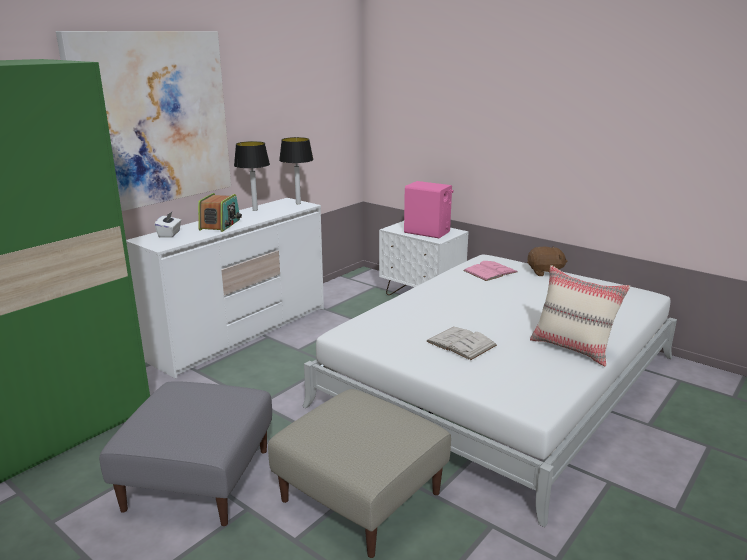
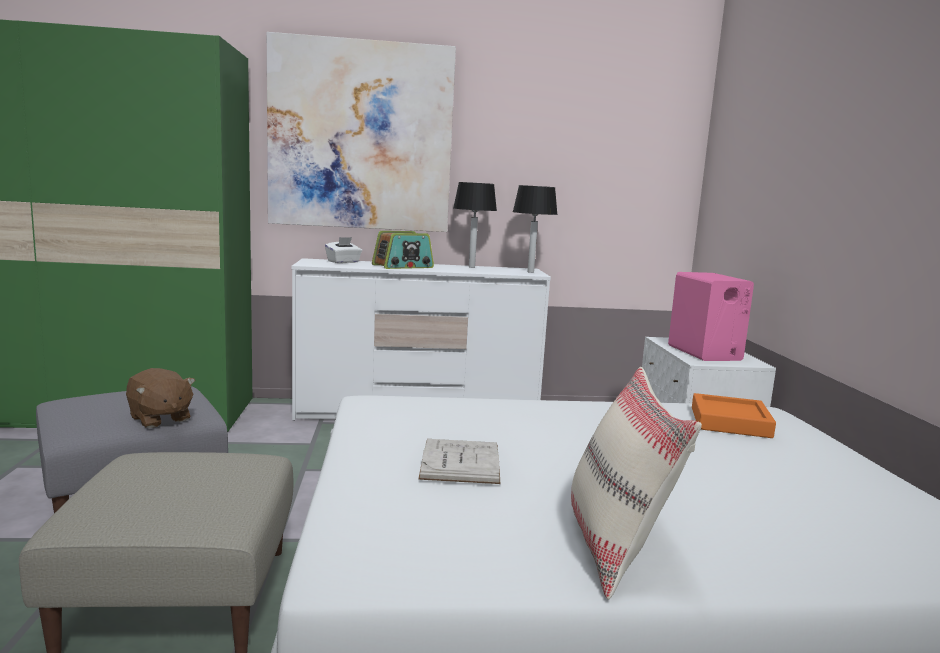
camera: 45 degrees right, 10 degrees down
(490, 271) = (730, 422): pink book -> orange tray
(545, 272) = (834, 455): brown plush toy -> brown plush toy (159, 418)

